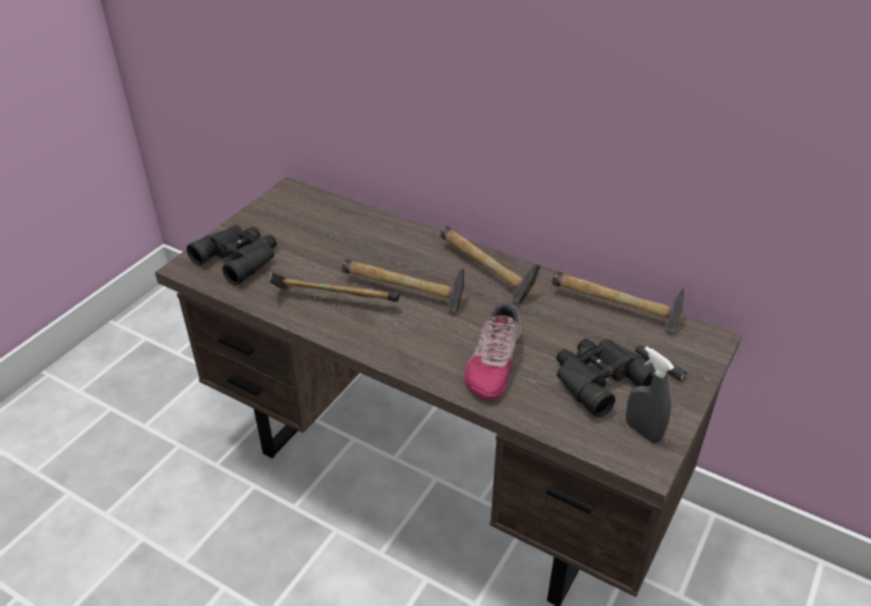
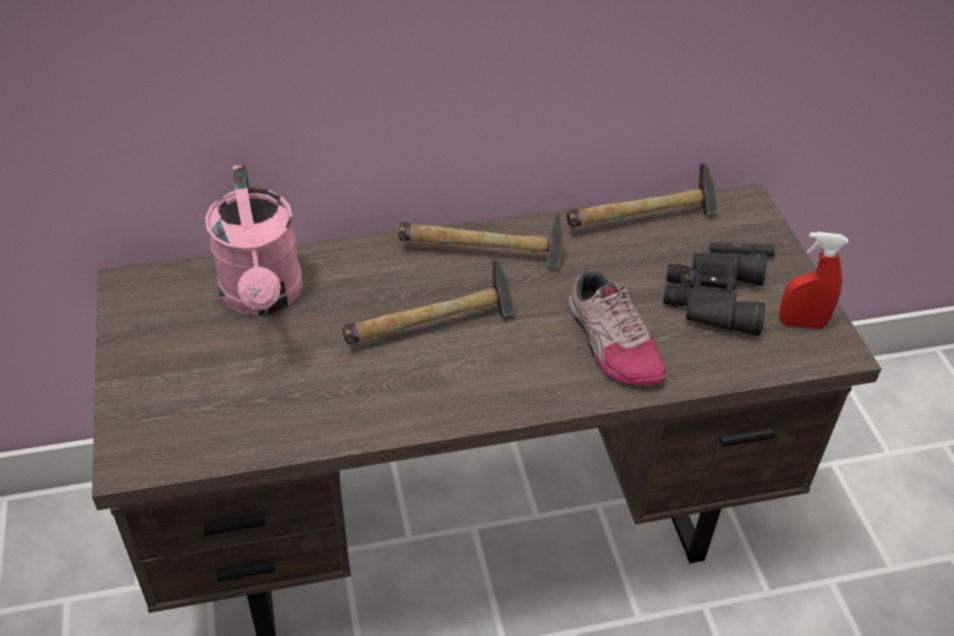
camera: 45 degrees left, 5 degrees up
(240, 257) = (185, 405): black binoculars -> none
(332, 300) = (367, 385): hammer -> none
(340, 230) = (263, 297): none -> pink watering can
(642, 431) = (801, 323): grey spray bottle -> red spray bottle

